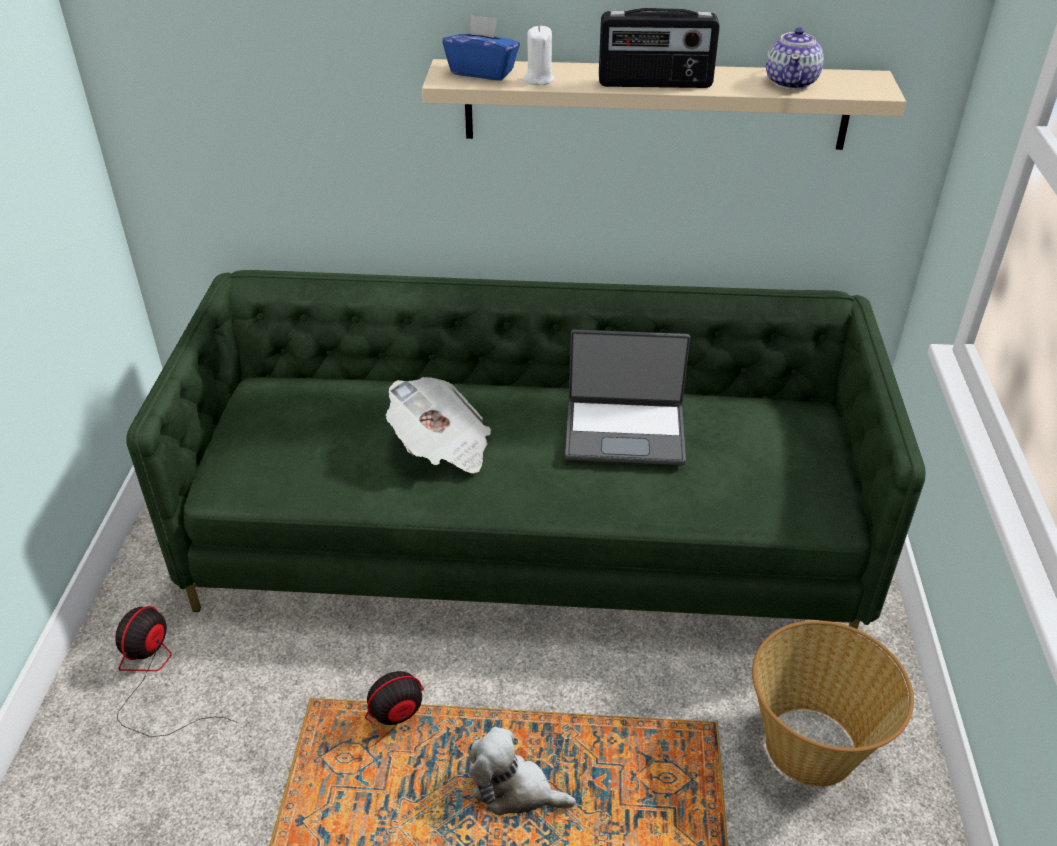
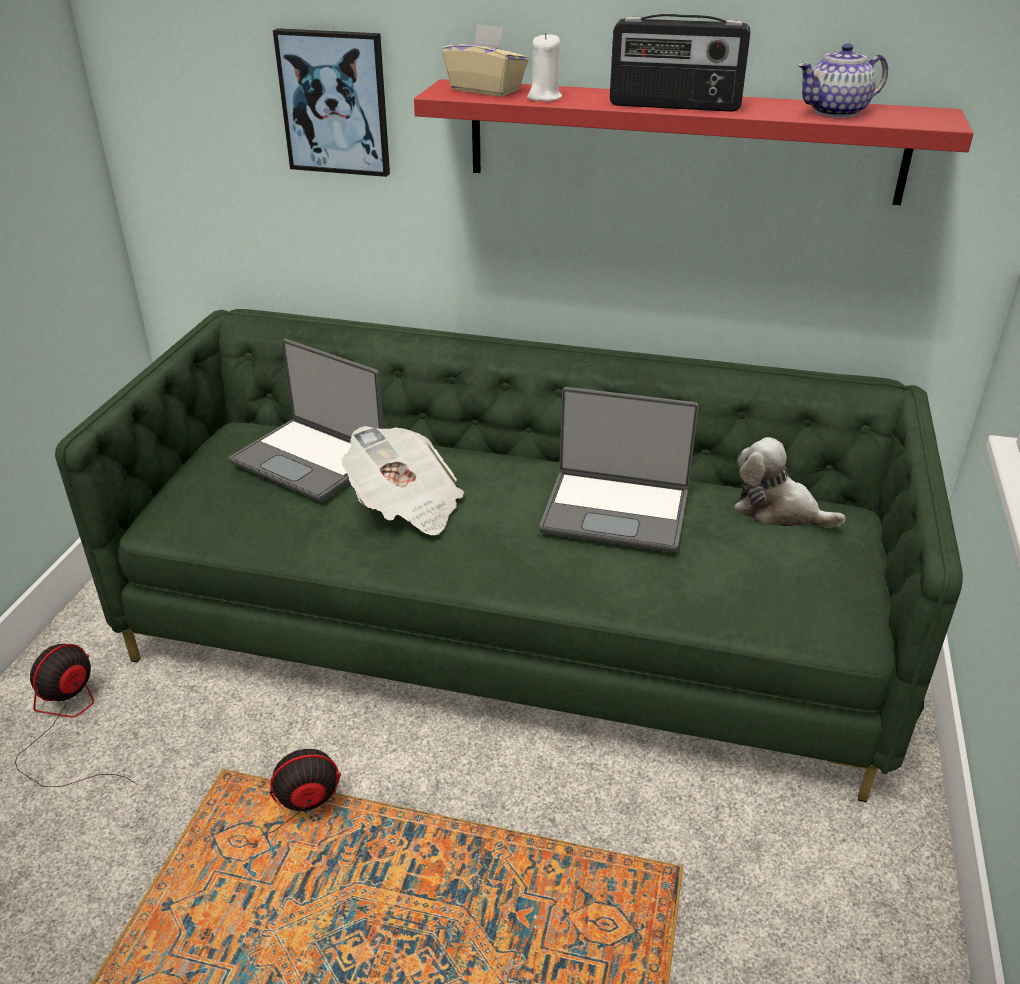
camera: 10 degrees right, 5 degrees down
(332, 82) = (335, 103): none -> picture
(341, 411) = (311, 460): none -> laptop
(482, 72) = (486, 90): blue tissue box -> beige tissue box
(514, 789) = (421, 909): plush toy -> plush toy (777, 511)
(655, 104) = (682, 141): beige shelf -> red shelf
(791, 82) = (837, 112): teapot -> teapot turned 45 degrees clockwise
(812, 745) = (796, 913): basket -> none

